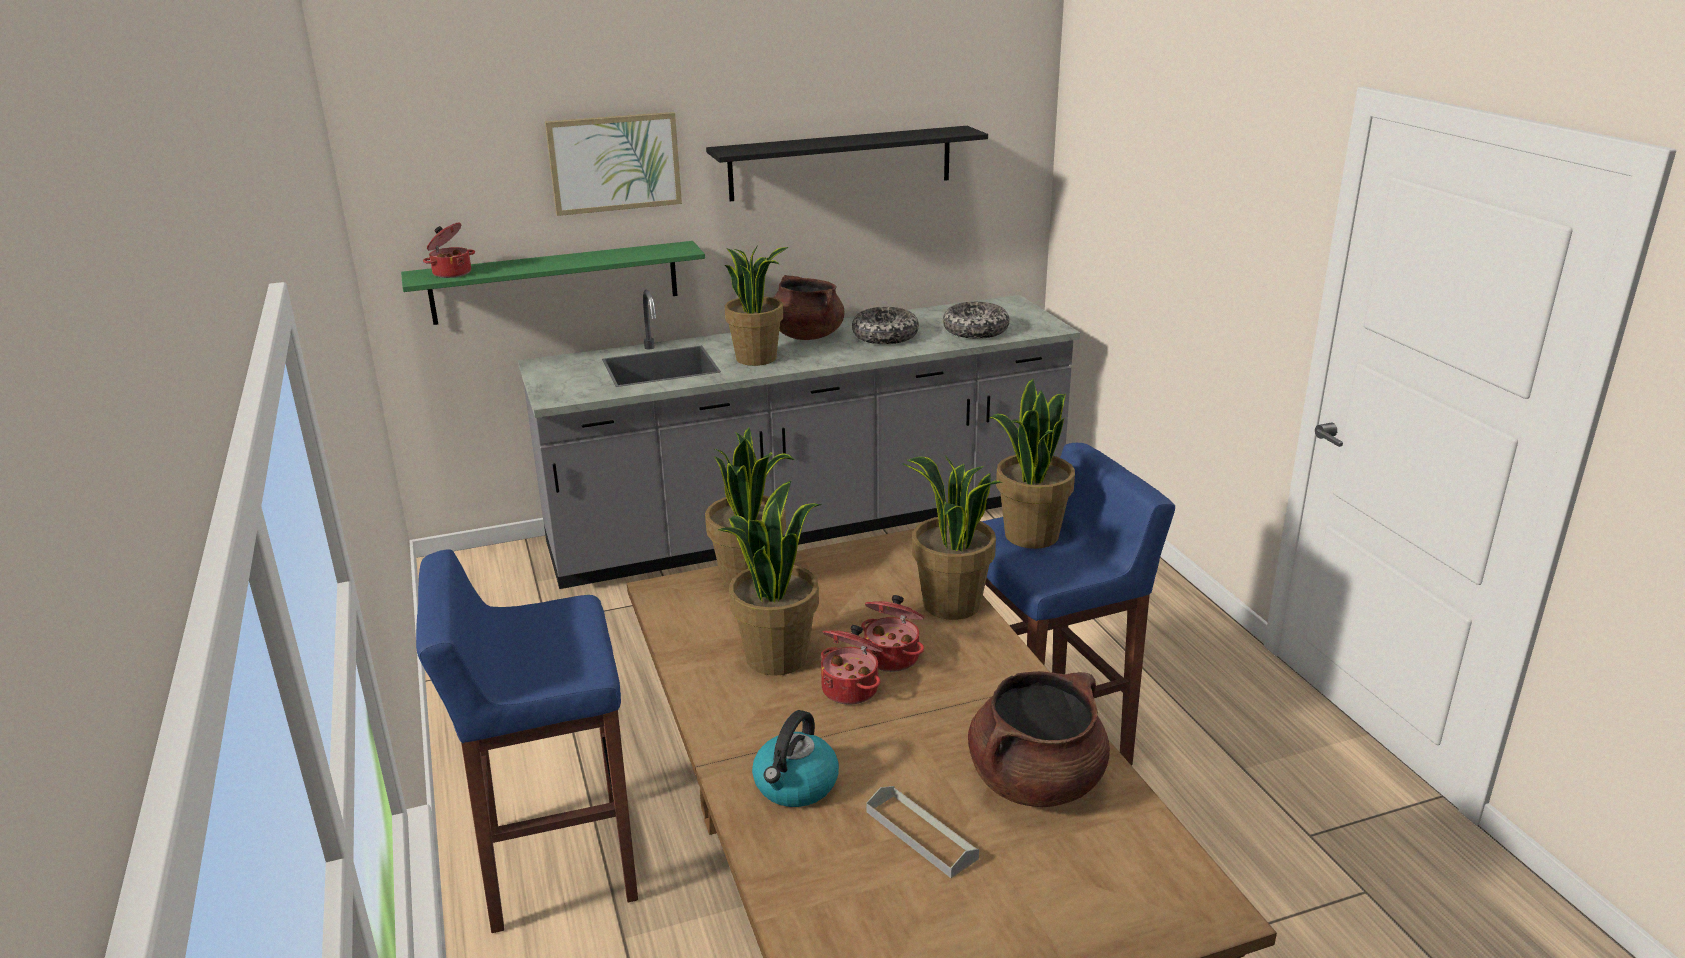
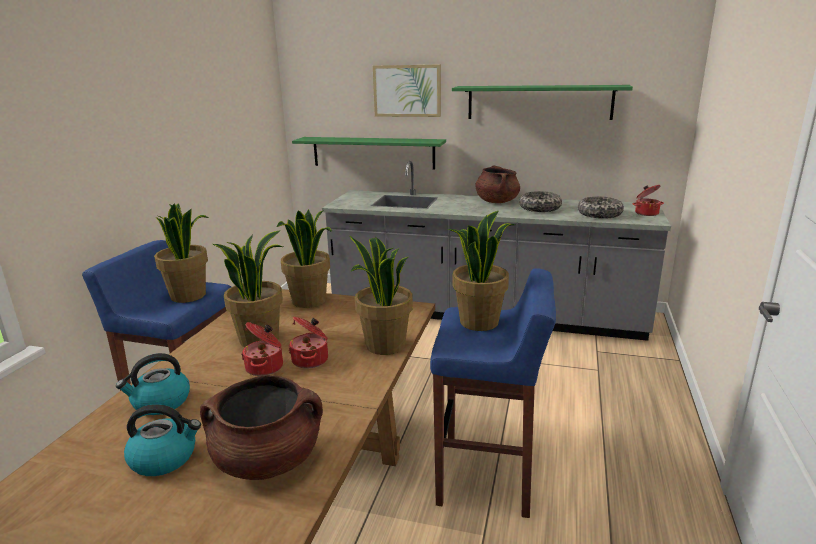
camera: 35 degrees right, 5 degrees down
(451, 273) = (319, 138): cooking pot -> cooking pot (646, 213)
(757, 358) = (454, 206): potted plant -> potted plant (189, 295)
(841, 163) = (539, 102): black shelf -> green shelf
(921, 835) = (165, 458): grey tray -> kettle

